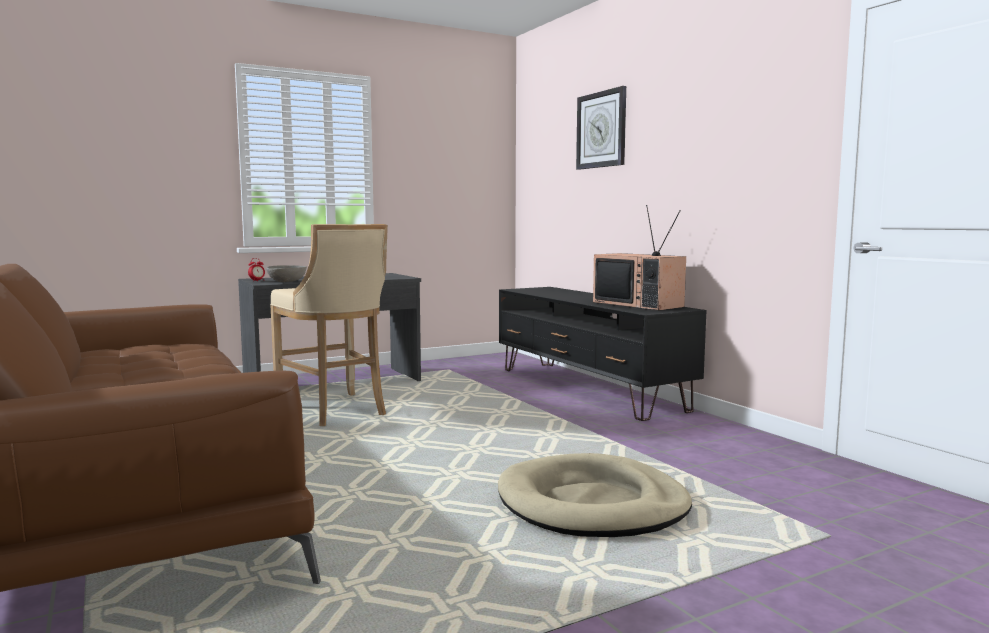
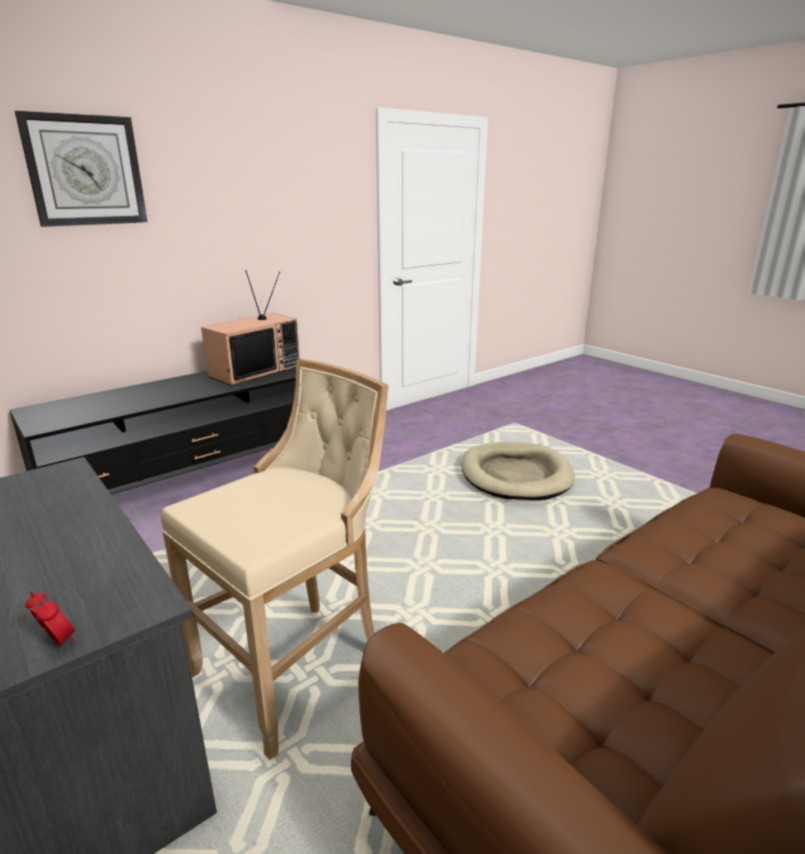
camera: 100 degrees left, 15 degrees up
(286, 282) = (112, 583): grey bowl -> none

